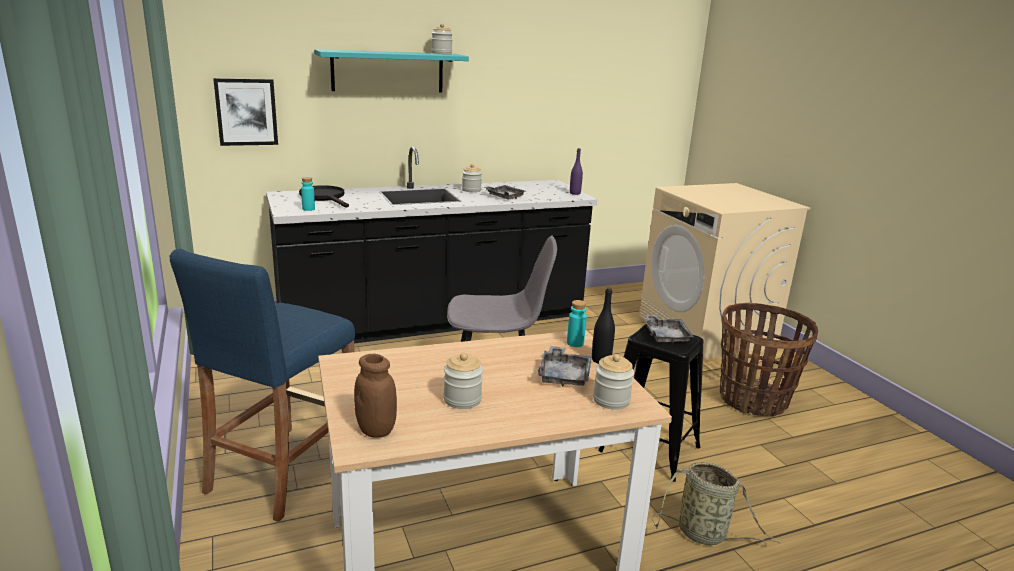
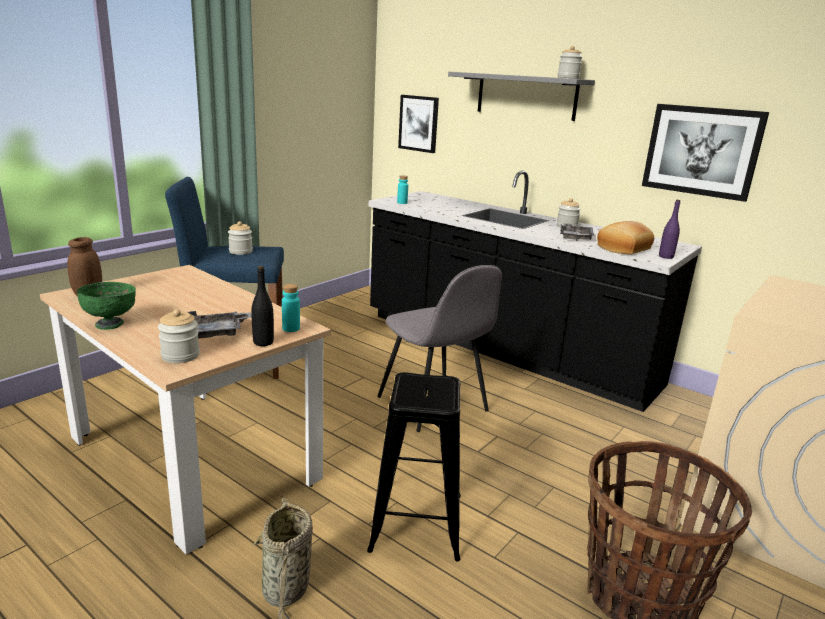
camera: 60 degrees right, 0 degrees up
(325, 197) = (438, 201): black frying pan -> none
(388, 71) = (526, 96): turquoise shelf -> grey shelf
(462, 399) = (147, 308): jar -> jar (240, 252)
(498, 426) = (110, 324): none -> green bowl
(547, 107) = (701, 151): none -> picture
(547, 195) = (624, 249): none -> bread
(665, 336) = (431, 389): grey tray -> none

